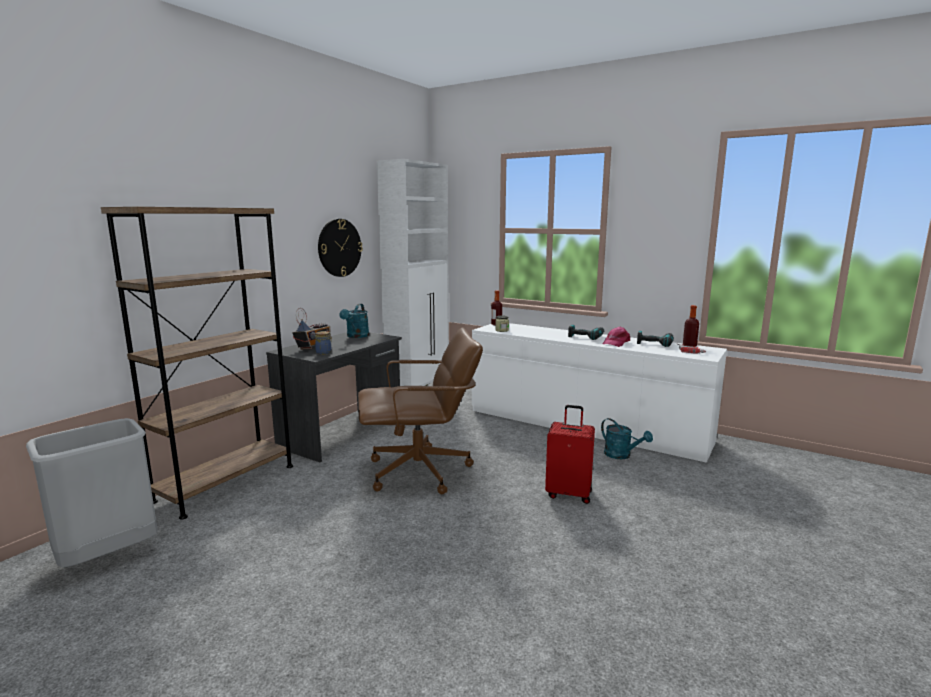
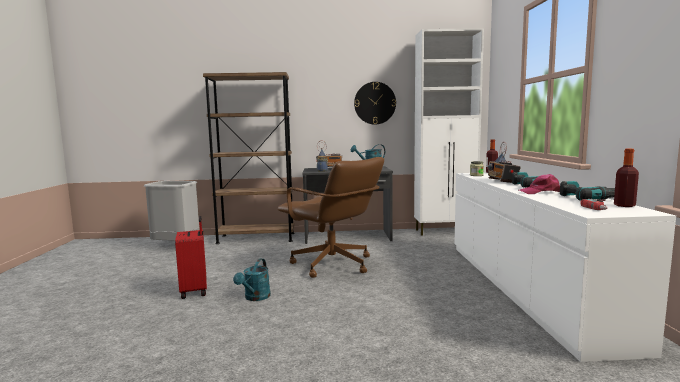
camera: 55 degrees right, 5 degrees down
(548, 335) = (502, 181): none -> radio
(569, 493) = (377, 312): red suitcase -> red suitcase (195, 291)
(621, 455) = (495, 315): turquoise watering can -> turquoise watering can (255, 298)

